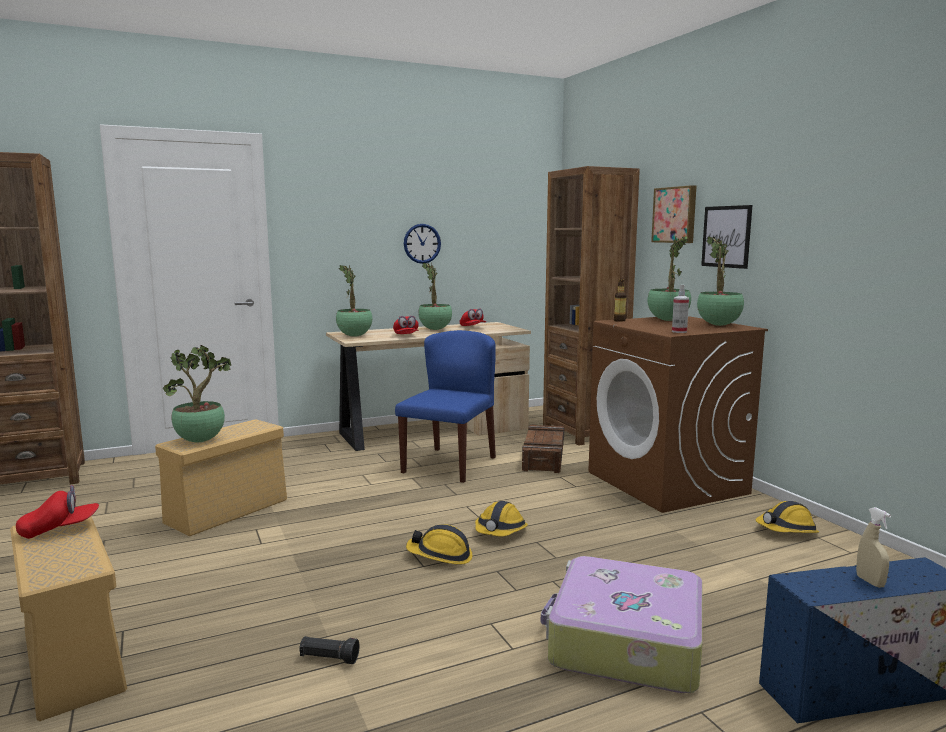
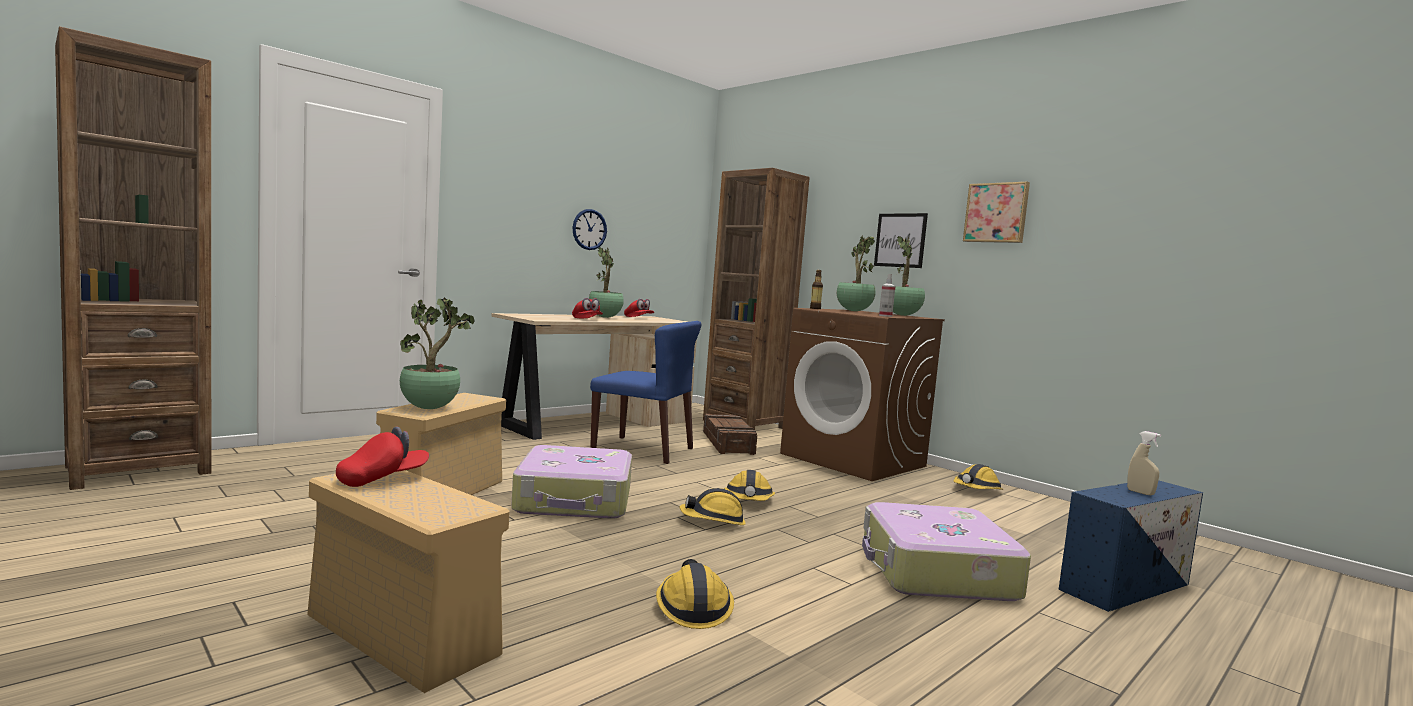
camera: 20 degrees left, 5 degrees down
(329, 659) = (693, 607): black flashlight -> hard hat
(332, 524) = (575, 500): none -> suitcase
(354, 336) = (532, 317): potted plant -> none
(449, 464) = (644, 449): blue chair -> blue chair turned 105 degrees clockwise
(675, 215) = (846, 220): picture -> picture (996, 213)

